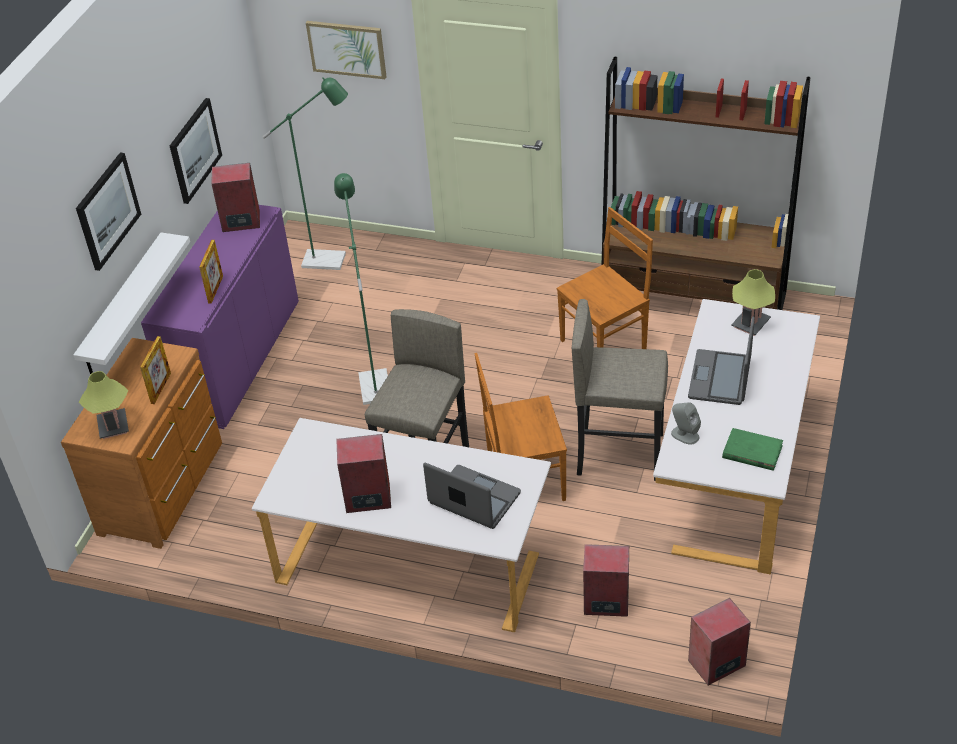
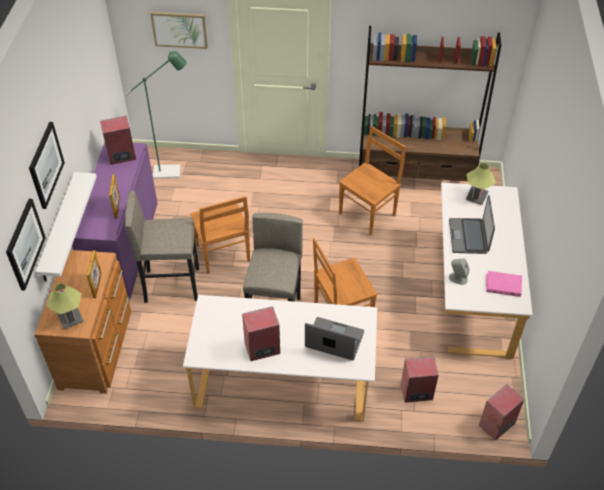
camera: 15 degrees left, 5 degrees up
(194, 150) = (87, 110): picture -> picture (24, 244)
(373, 381) = (223, 255): green floor lamp -> brown chair
(620, 453) = (397, 288): grey stool -> grey stool (172, 284)
(751, 452) = (503, 285): green book -> pink book

